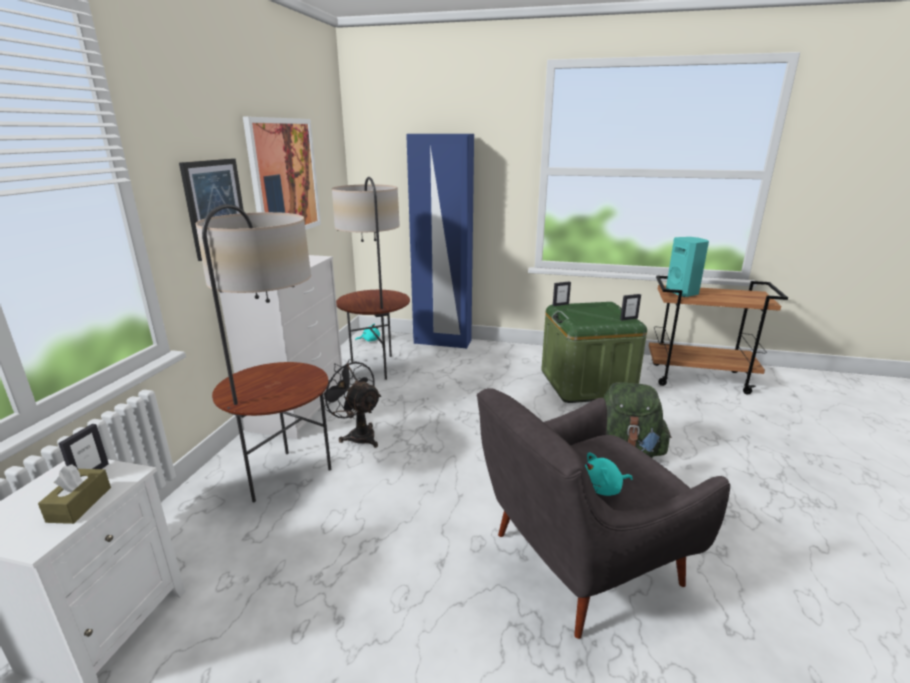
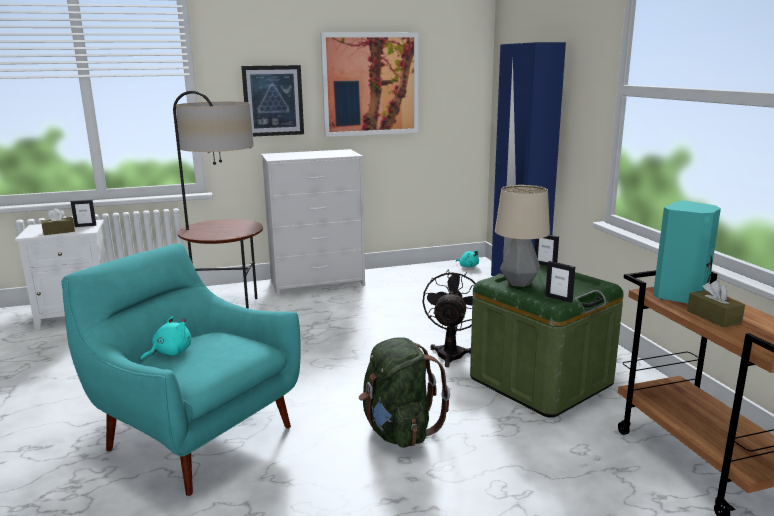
camera: 60 degrees right, 5 degrees down
(357, 435) = (301, 310): black fan -> black fan (451, 352)
(377, 368) = (419, 284): floor lamp -> none
(577, 562) = (194, 435): grey armchair -> turquoise armchair
(586, 320) = (519, 283): none -> table lamp
(603, 488) = (170, 353): turquoise plush toy -> turquoise plush toy turned 90 degrees clockwise
(717, 296) = (713, 317): none -> brown tissue box

